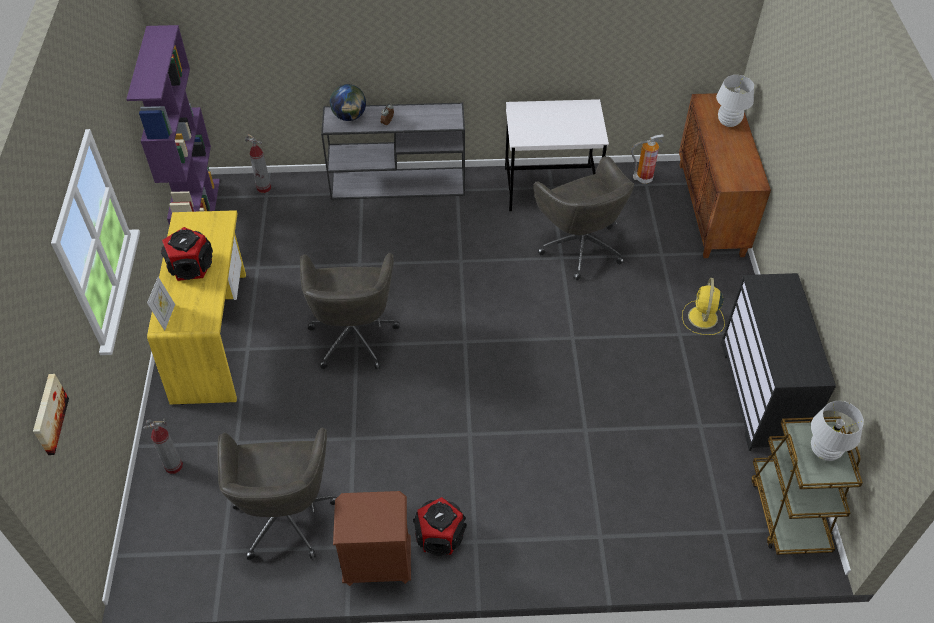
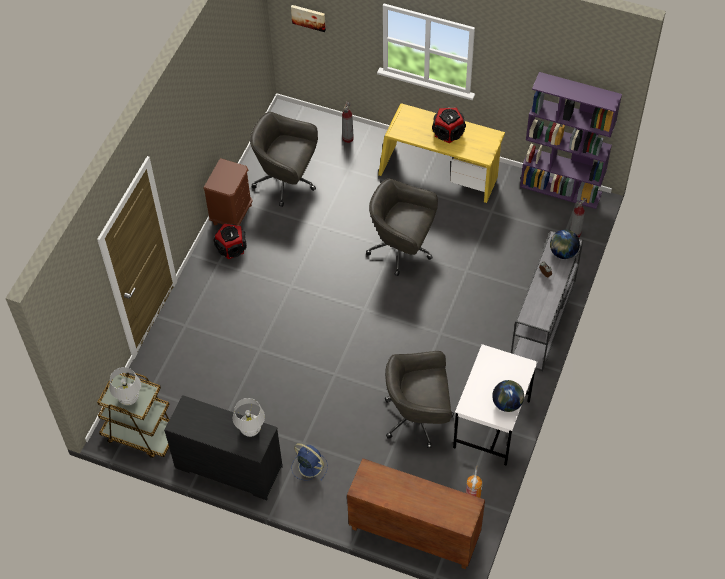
camera: 115 degrees right, 5 degrees up
(166, 317) = (411, 114): picture frame -> none
(571, 109) = (507, 403): none -> globe
(702, 318) = (309, 466): yellow fan -> blue fan
(728, 122) = (436, 507): white table lamp -> white table lamp (250, 430)

